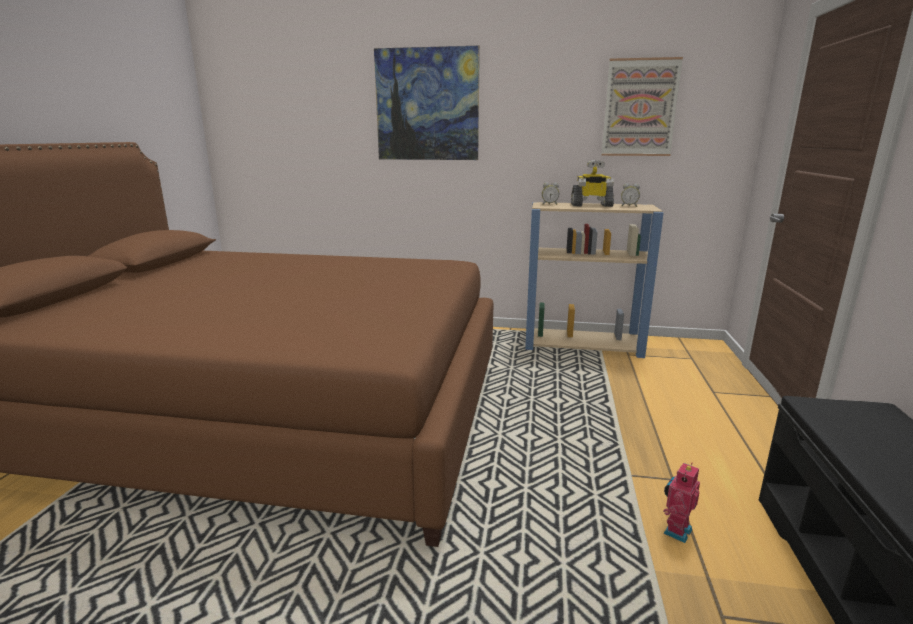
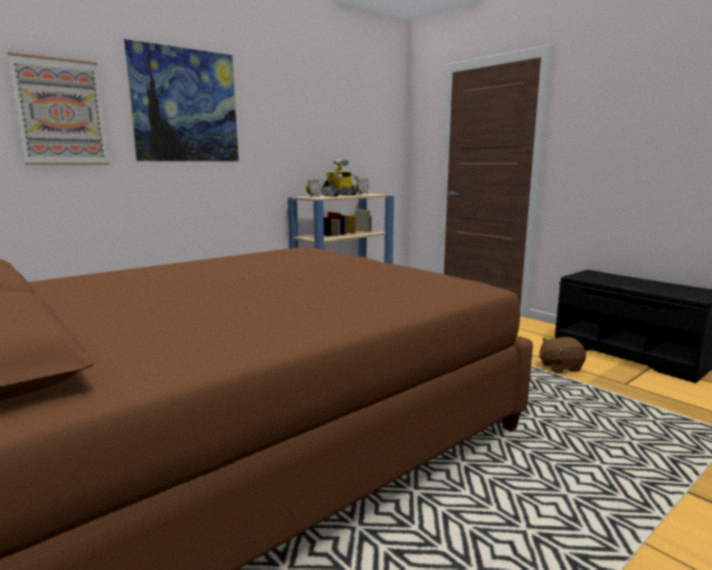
camera: 50 degrees left, 5 degrees down
(640, 108) = (348, 121): picture -> picture (61, 112)
(675, 530) = (560, 367): toy robot -> brown plush toy

